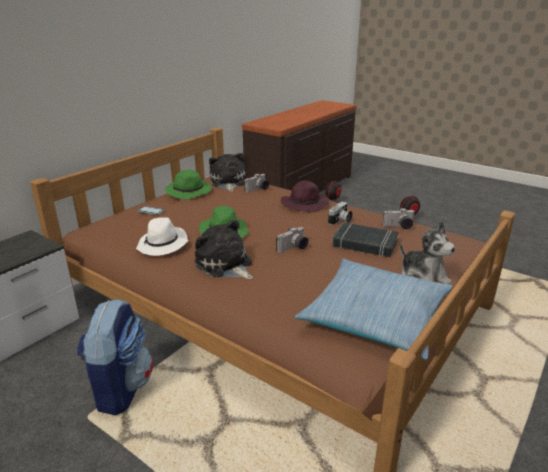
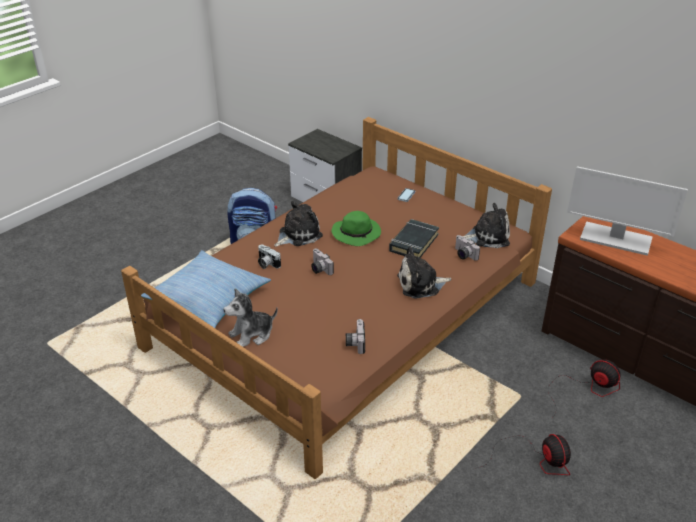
camera: 95 degrees right, 10 degrees up
(163, 245) = (337, 206): white hat -> none
(189, 192) = (455, 213): green hat -> none
(280, 121) = (615, 239): none -> monitor
(305, 204) = (421, 284): purple hat -> plush toy
(340, 221) = (373, 303): camera -> camera (267, 264)
(364, 244) = (319, 311): black book -> black book (413, 243)

